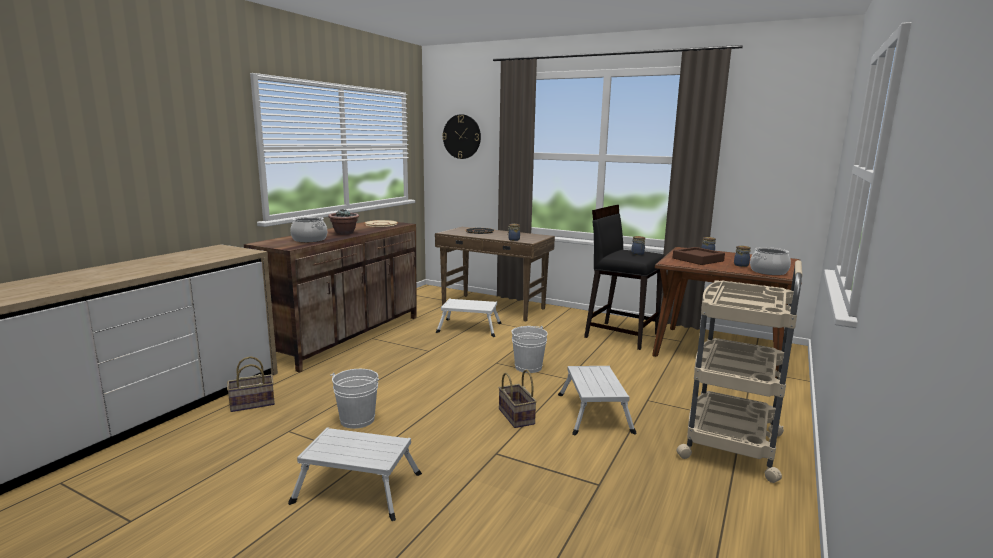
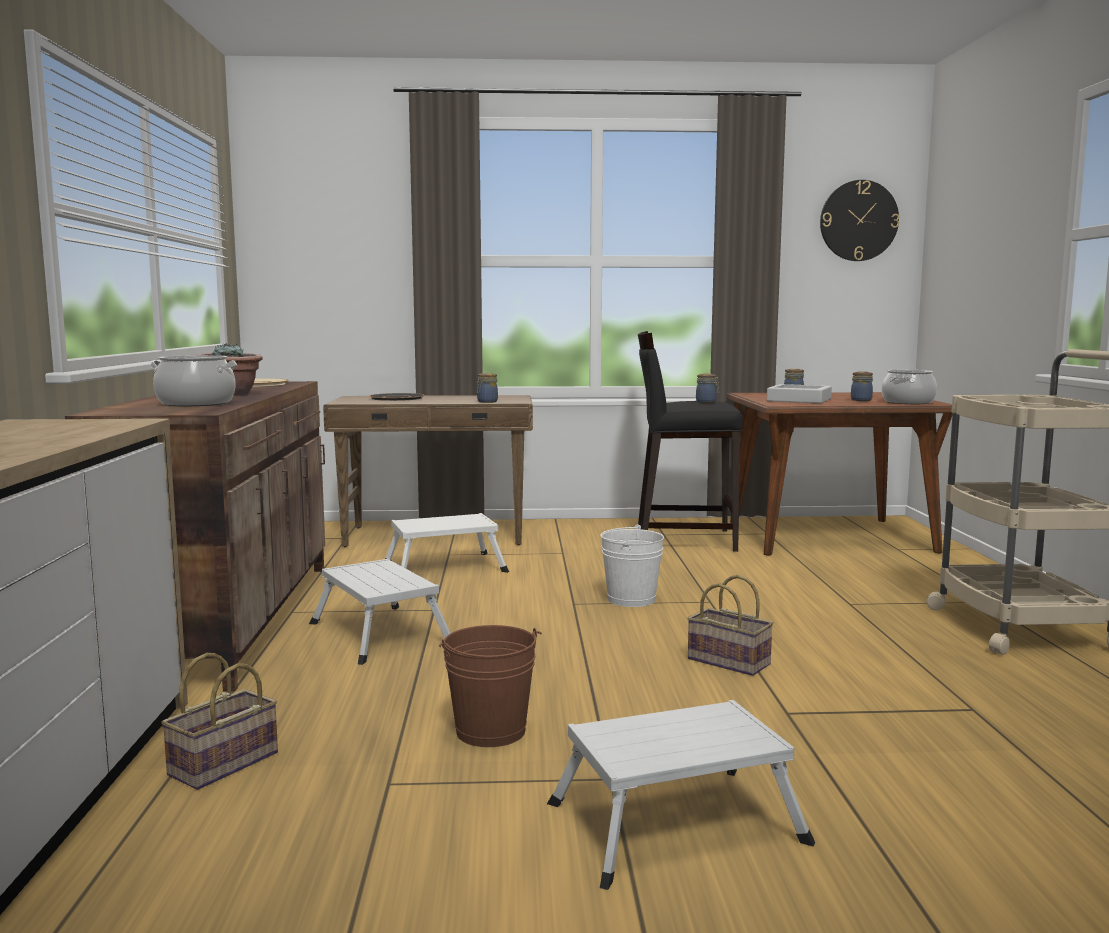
camera: 30 degrees left, 5 degrees down
(357, 420) = (490, 731): white bucket -> brown bucket
(462, 136) = (324, 229): wall clock -> wall clock (858, 221)
(594, 413) = (818, 633): white step ladder -> white step ladder (380, 633)
(697, 260) = (799, 400): brown tray -> grey tray

